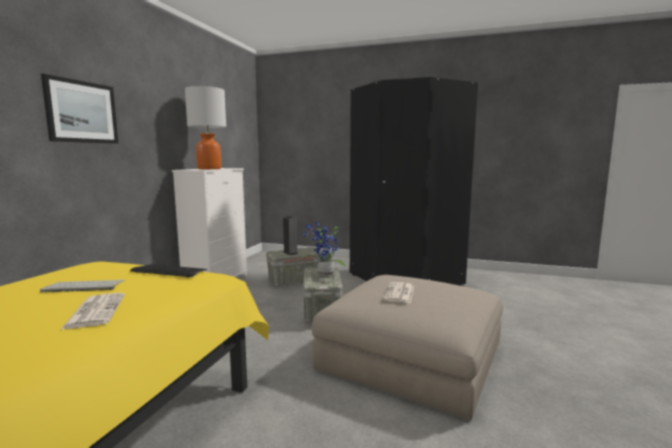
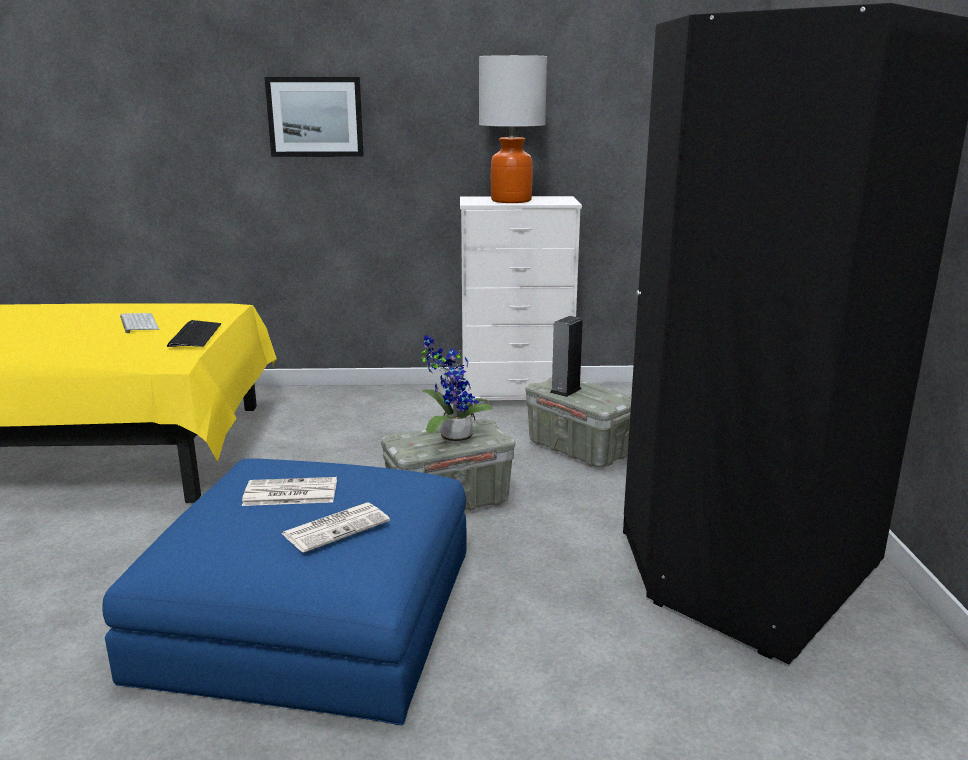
camera: 70 degrees right, 10 degrees up
(95, 311) = (66, 343): newspaper -> newspaper (337, 527)
(411, 355) = (311, 613): beige ottoman -> blue ottoman

